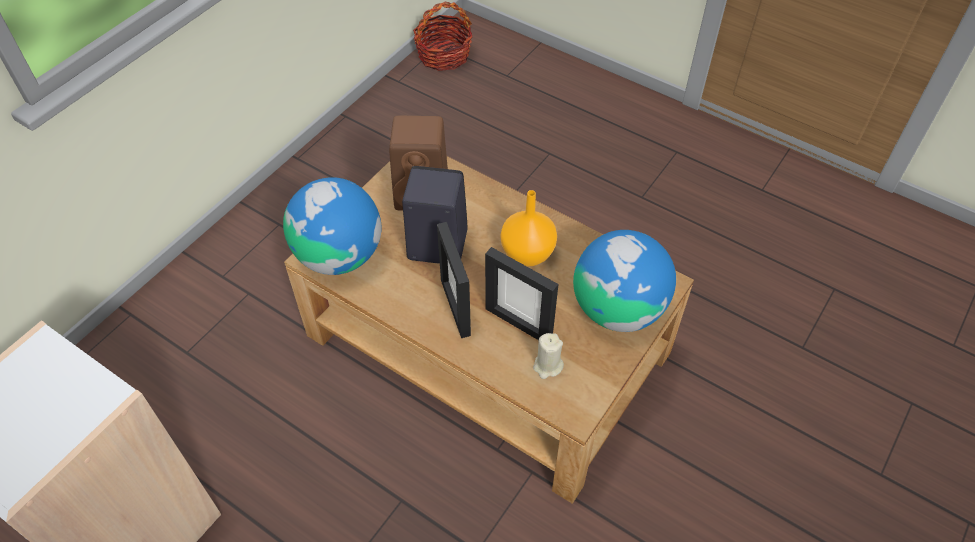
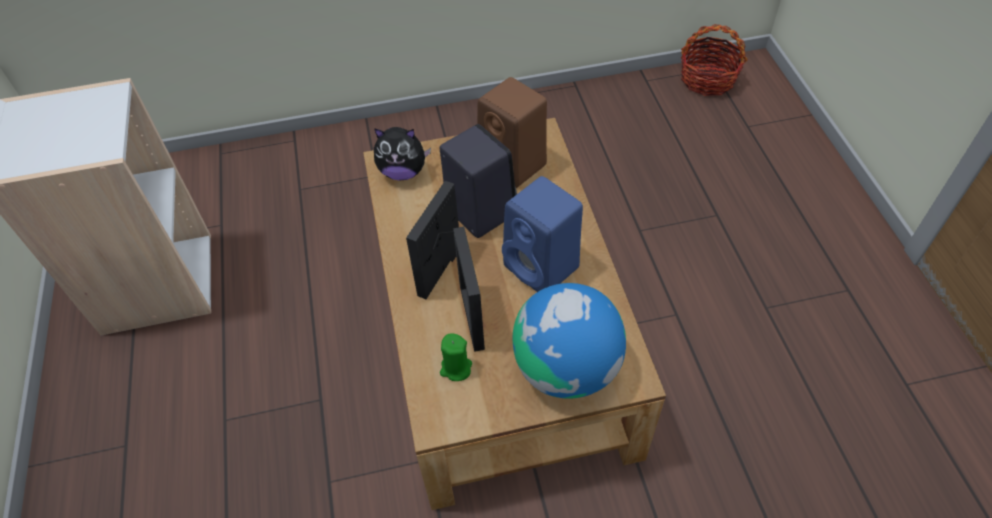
camera: 45 degrees right, 0 degrees up
(339, 255) = (403, 172): globe -> plush toy
(528, 253) = (543, 268): orange vase -> blue speaker
(547, 366) = (456, 368): beige candle -> green candle

